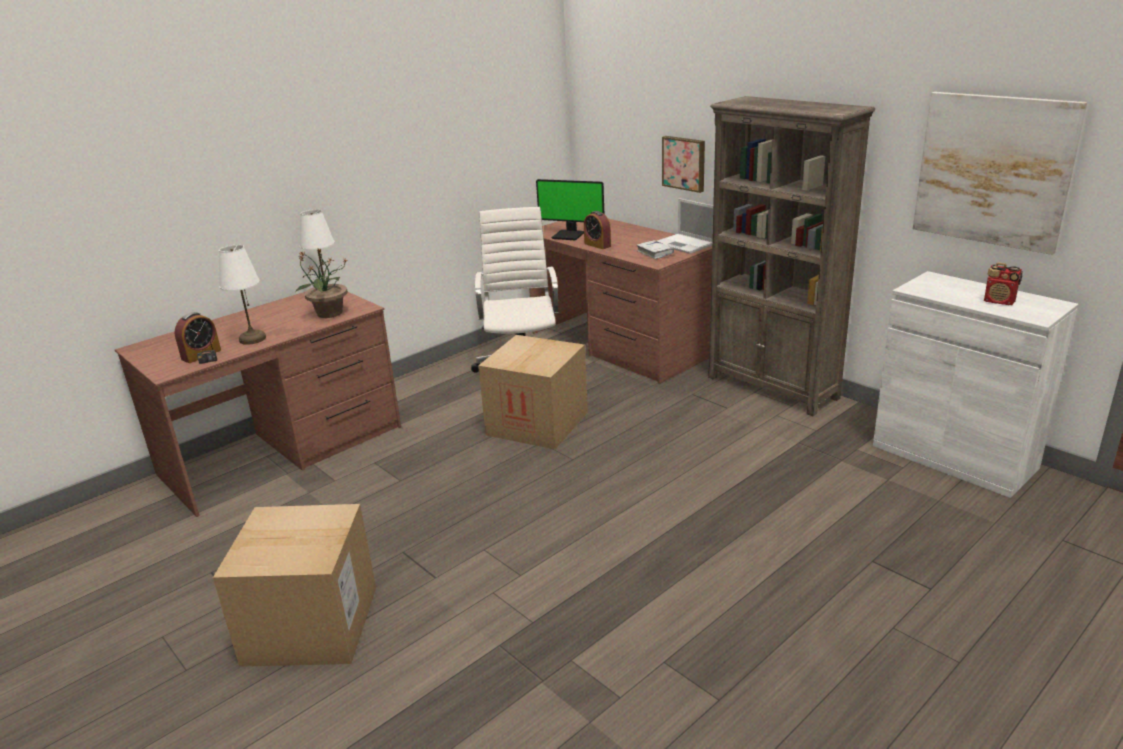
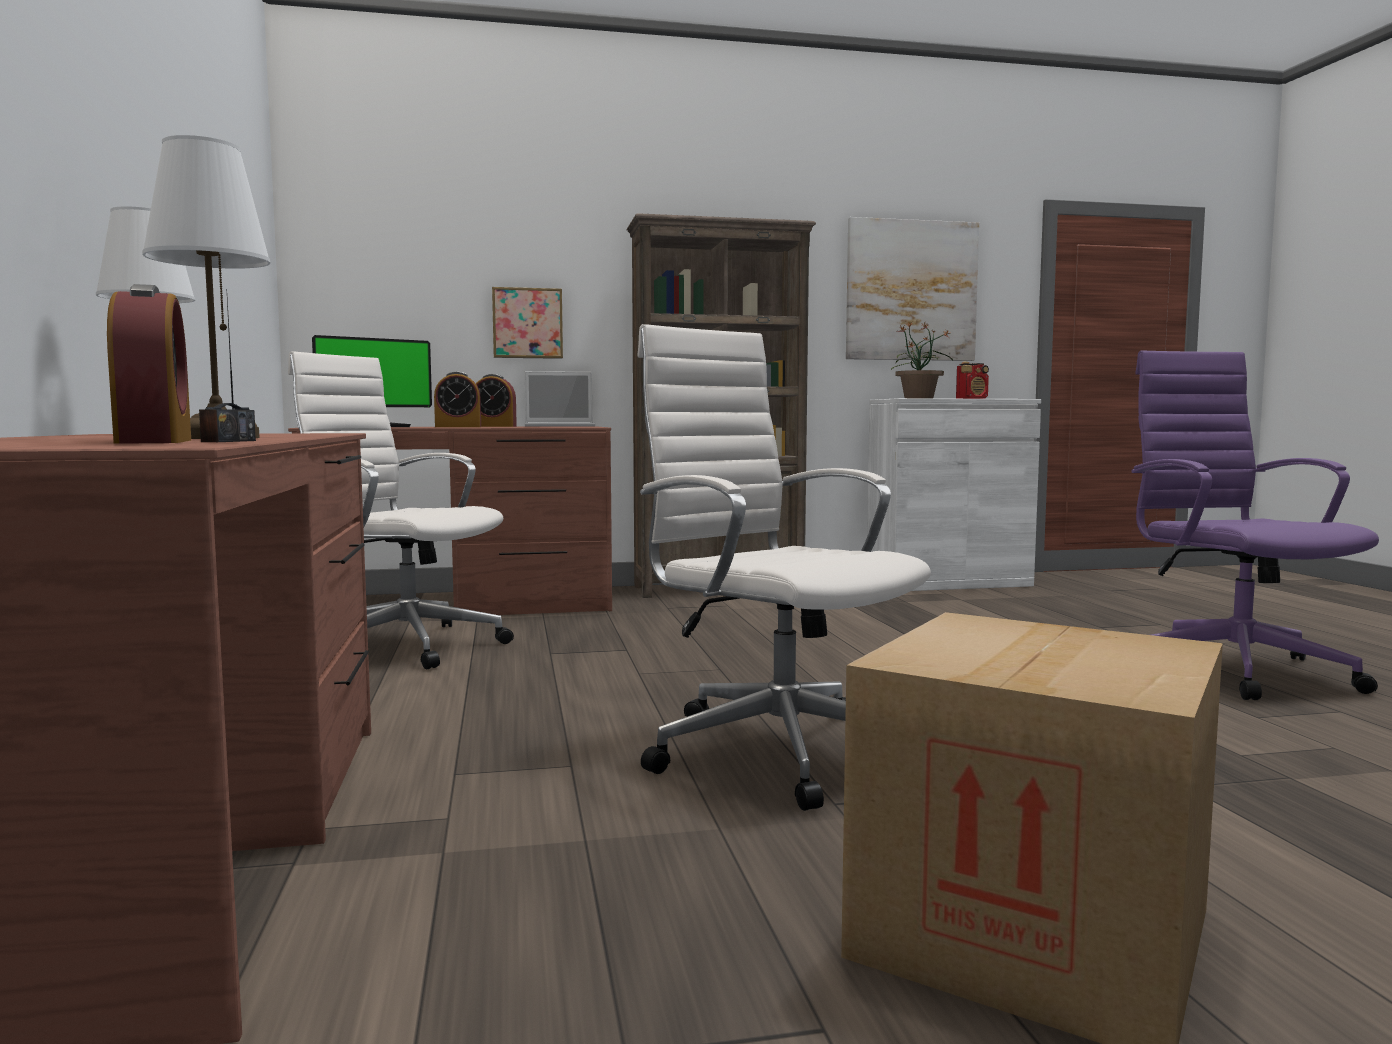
camera: 60 degrees left, 20 degrees down
(329, 313) = (273, 434): potted plant -> potted plant (919, 398)
(457, 517) = (776, 749): none -> white office chair
(537, 423) = (580, 665): cardboard box -> none
(632, 242) = (494, 426): none -> alarm clock
(655, 253) = (556, 426): white book -> none
(796, 642) = (1233, 669): none -> purple office chair

